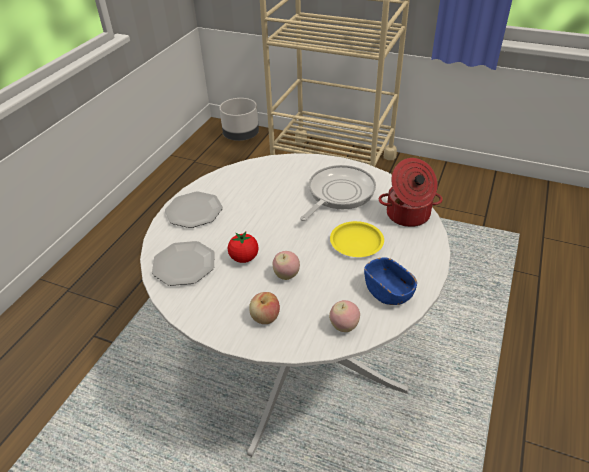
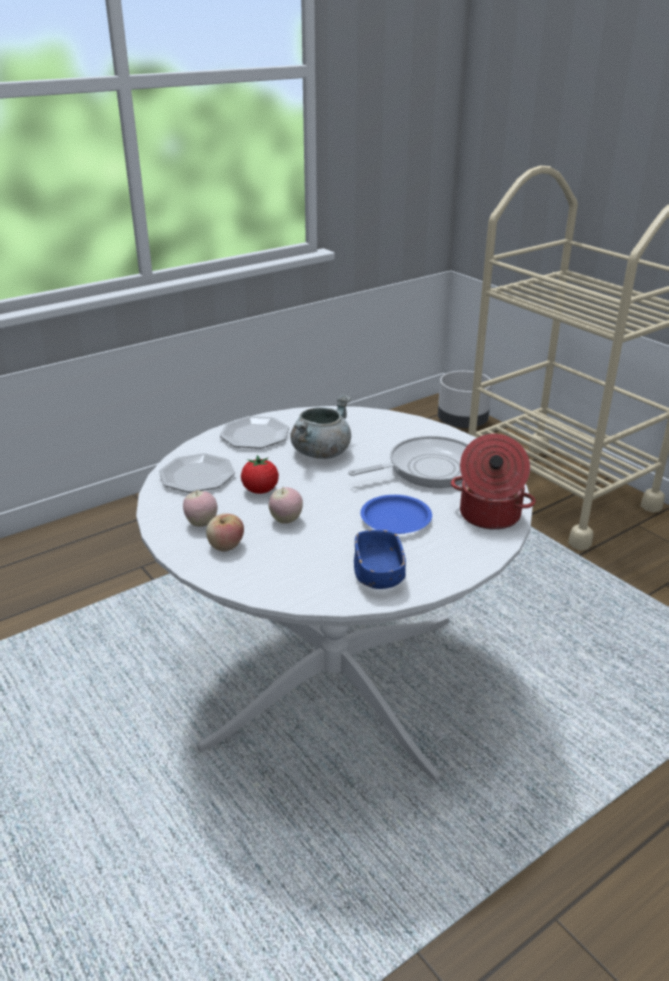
camera: 30 degrees right, 10 degrees down
(255, 207) = (320, 452): none -> grey cooking pot
(344, 326) = (295, 585): apple -> apple (201, 523)
(356, 242) = (396, 519): yellow plate -> blue plate

